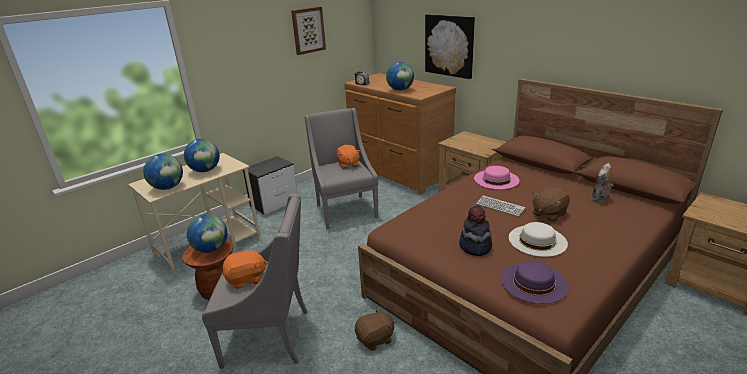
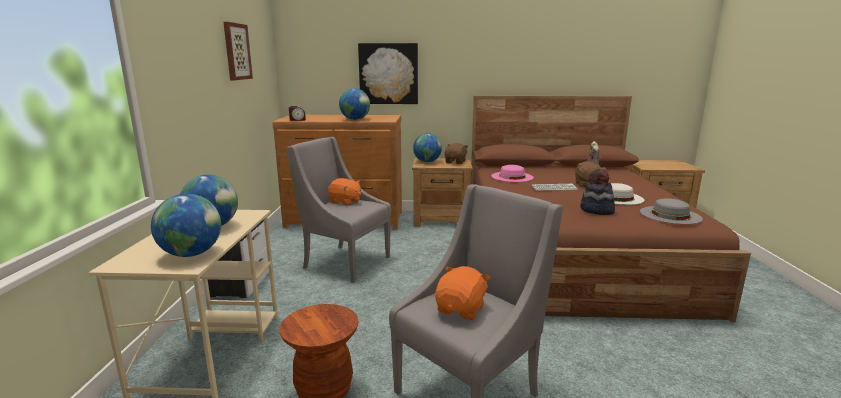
camera: 45 degrees left, 10 degrees down
(211, 249) = (321, 319): globe -> globe (427, 162)
(375, 339) = (558, 338): brown plush toy -> brown plush toy (455, 162)
(534, 282) = (670, 215): purple hat -> grey hat

